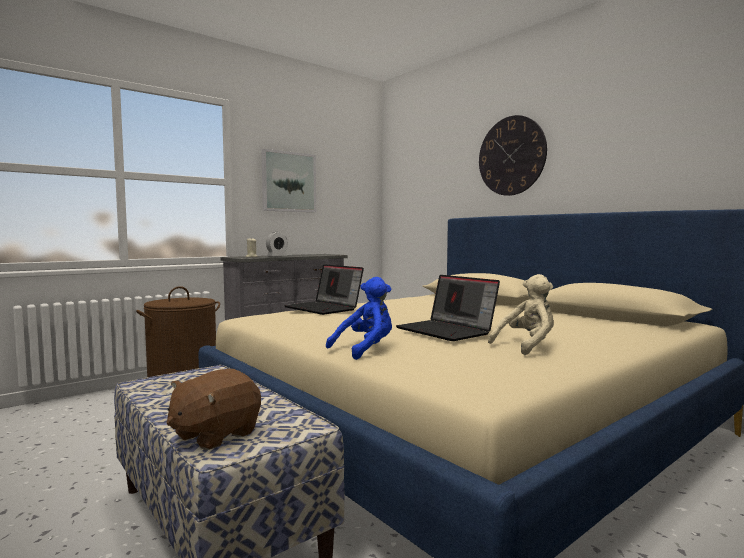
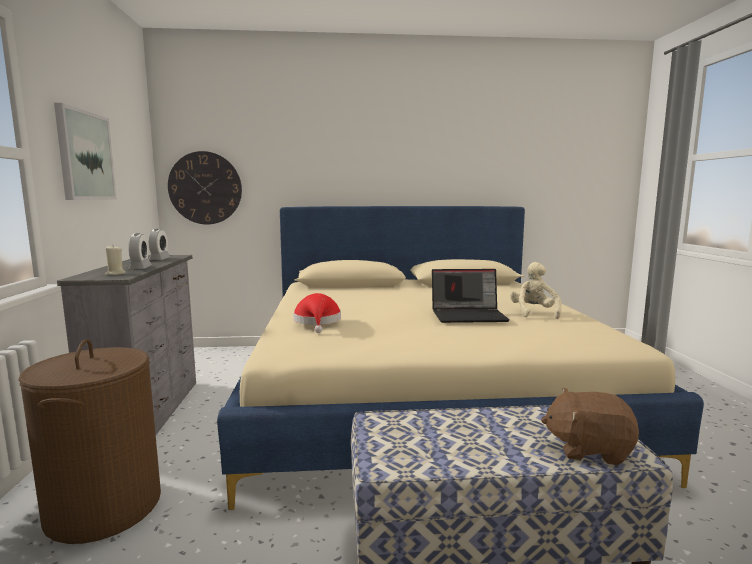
camera: 55 degrees left, 5 degrees up
(215, 435) = (588, 449): brown plush toy -> brown plush toy turned 120 degrees clockwise
(314, 255) = (159, 259): none -> alarm clock
(324, 308) = (317, 321): laptop -> red hat
(365, 349) = (496, 345): blue plush toy -> none
(511, 156) = (341, 150): wall clock -> wall clock (205, 188)

